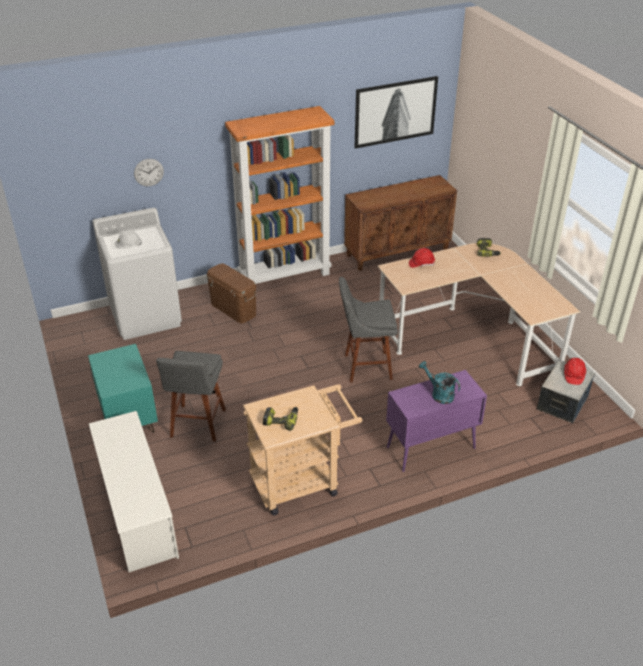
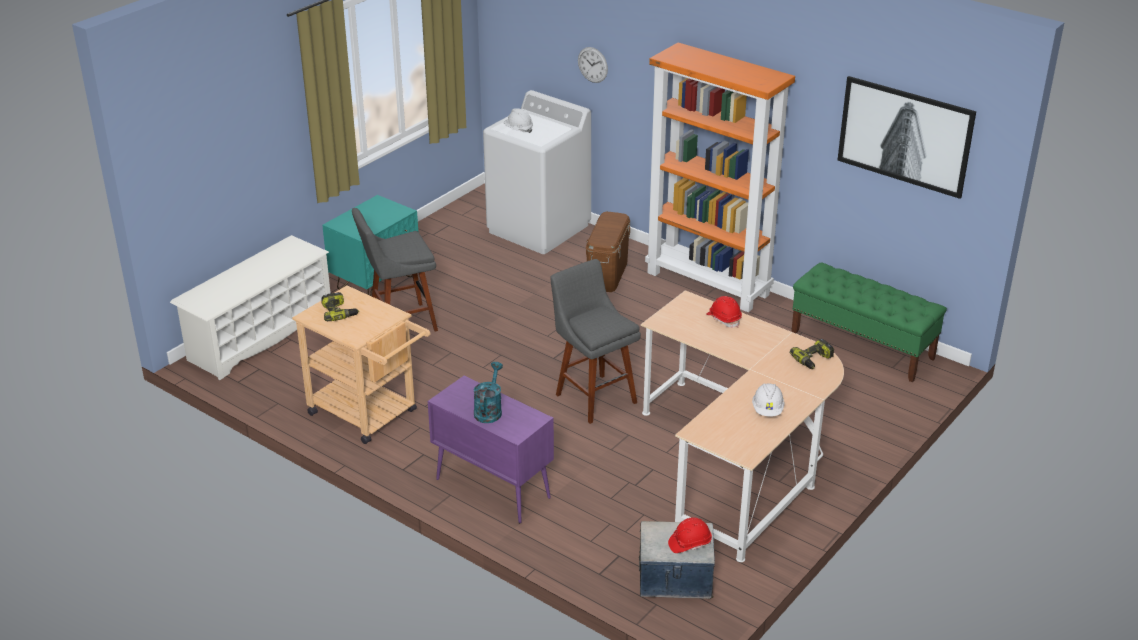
camera: 60 degrees right, 5 degrees down
(397, 252) = (862, 346): brown cabinet -> green bench
(526, 284) = (767, 410): none -> white hard hat

